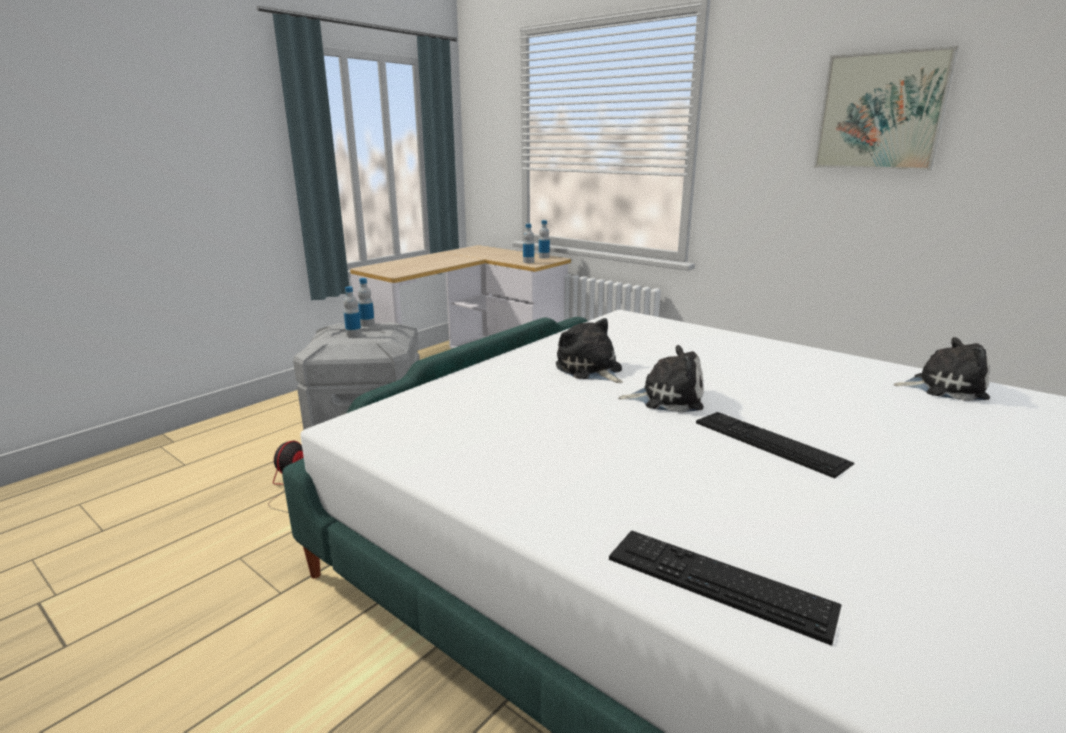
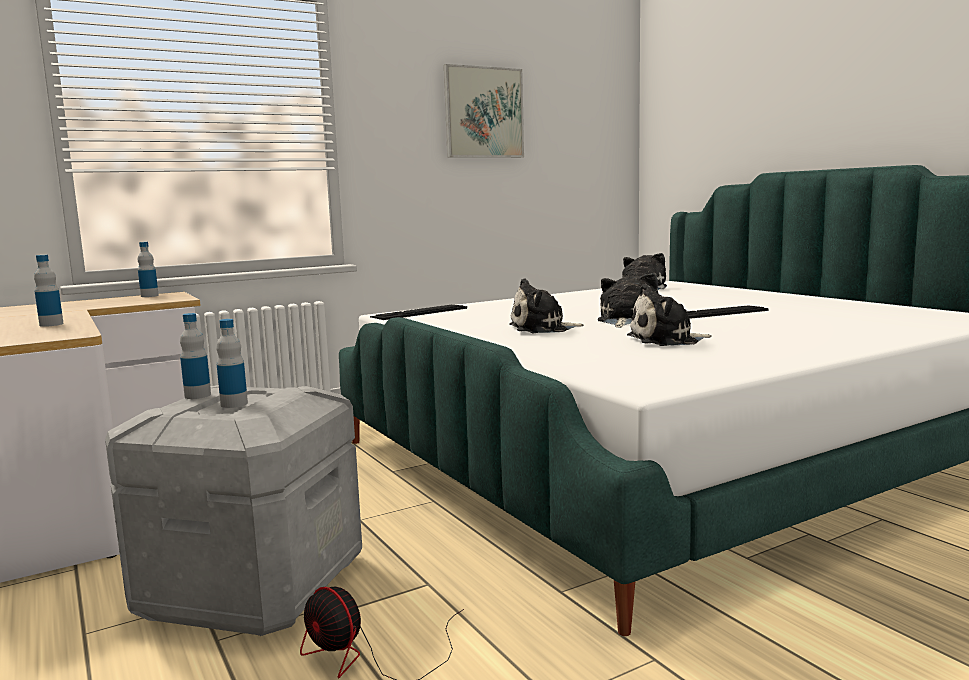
camera: 70 degrees left, 10 degrees down
(528, 262) = (161, 299): bottle -> bottle (51, 324)
(556, 424) = (667, 340): none -> plush toy
(718, 581) = (893, 331): keyboard -> keyboard (419, 312)

